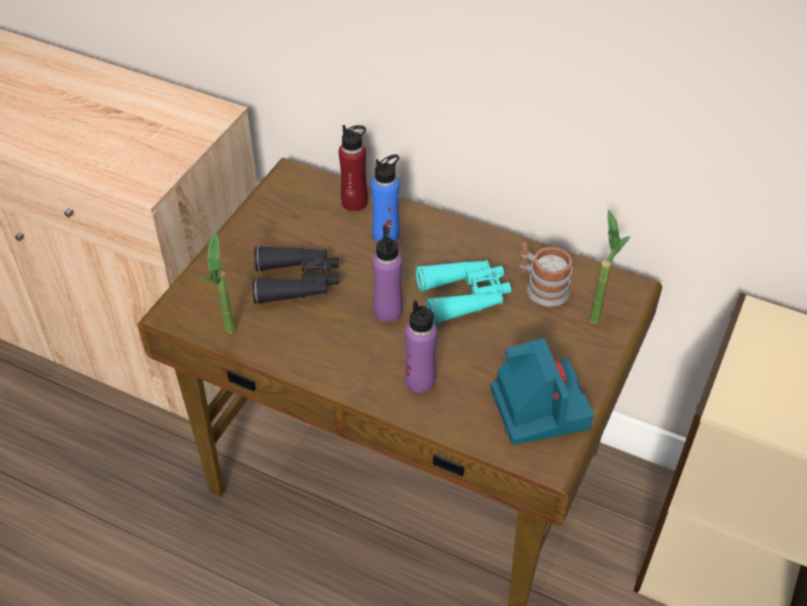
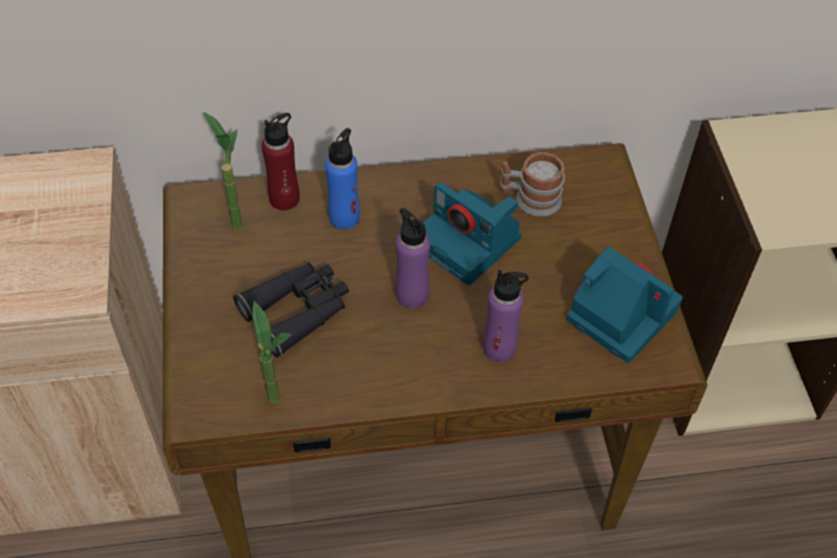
camera: 35 degrees left, 5 degrees up
(464, 296) = (469, 243): turquoise binoculars -> camera
(595, 313) = (595, 200): potted plant -> potted plant (234, 219)

